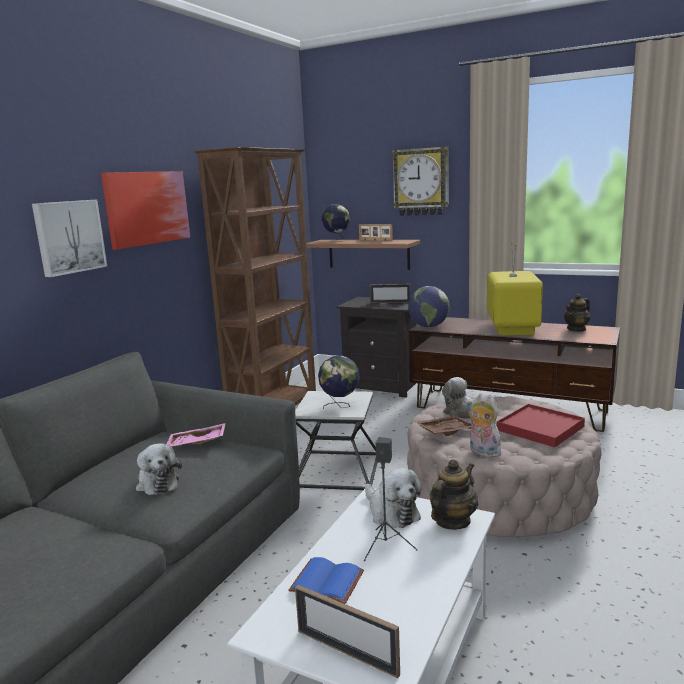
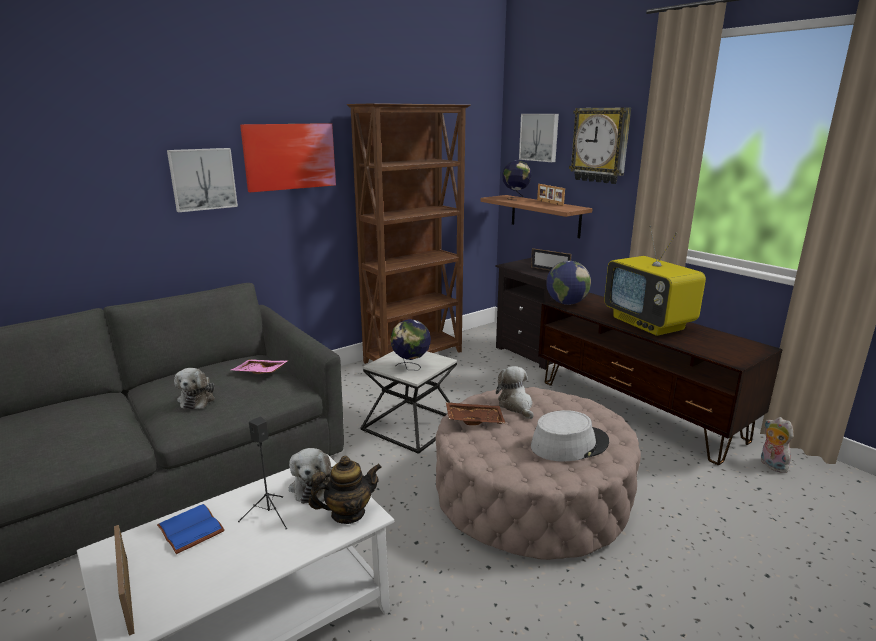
camera: 25 degrees right, 5 degrees up
(353, 180) = (539, 137): none -> picture
(482, 452) = (482, 452): plush toy -> plush toy (771, 465)
(511, 328) = (649, 323): television -> television turned 120 degrees clockwise
(540, 428) = (569, 444): red tray -> grey hat
(576, 329) = (722, 340): teapot -> none

